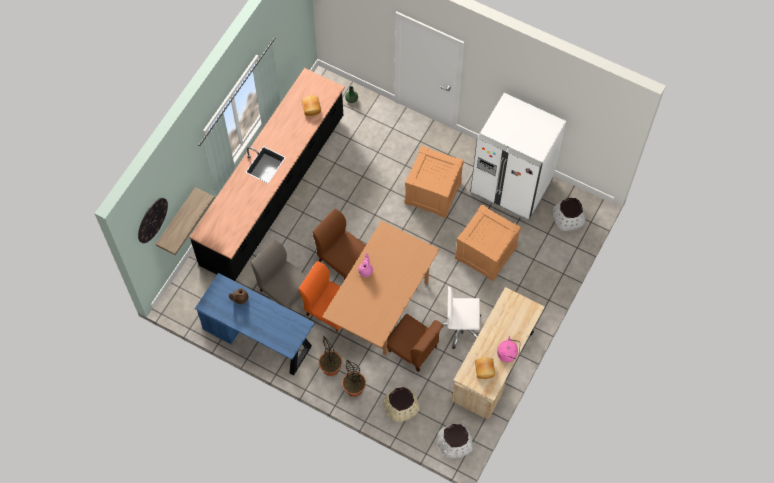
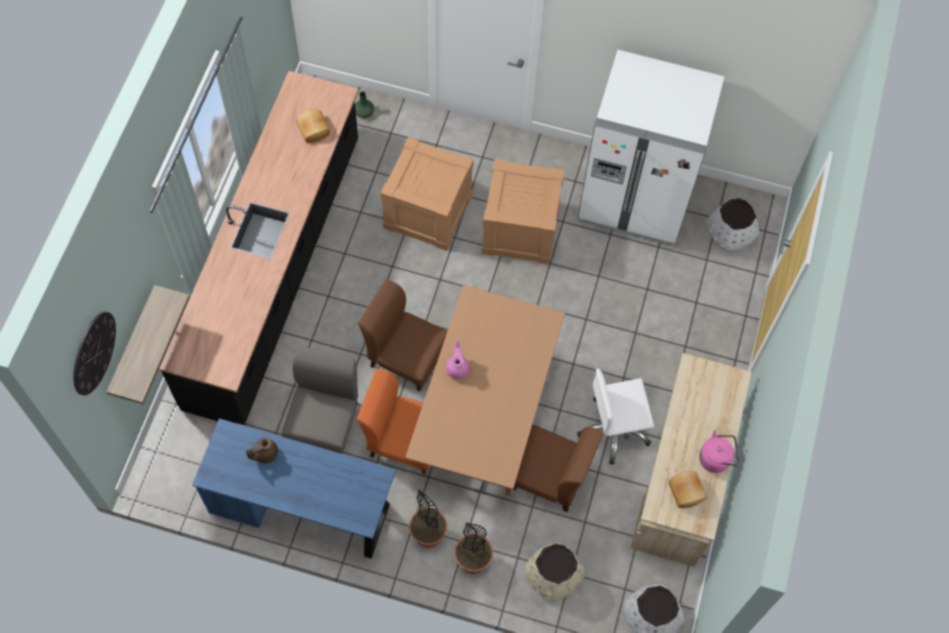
camera: 15 degrees left, 0 degrees up
(283, 289) = (325, 423): grey chair -> grey chair turned 75 degrees clockwise
(486, 253) = (623, 306): crate -> crate (428, 212)

